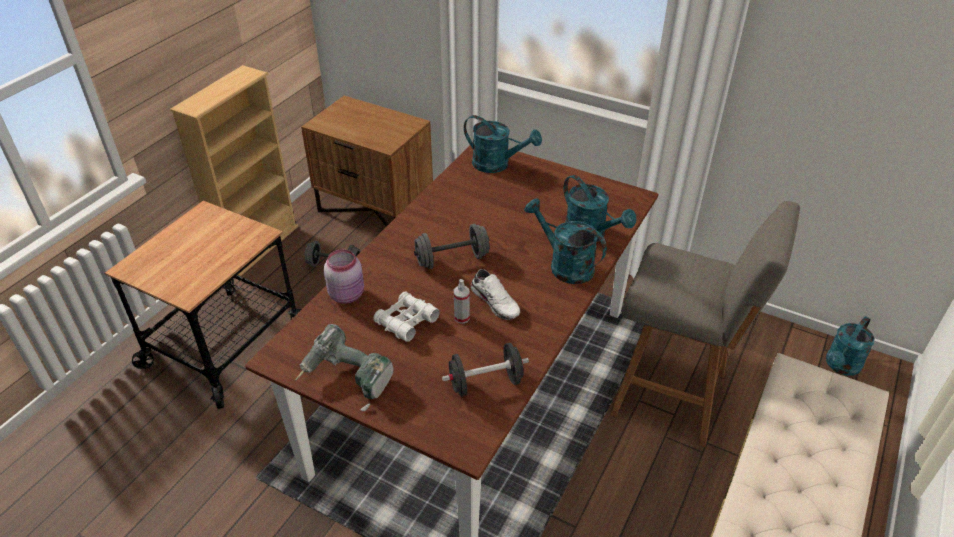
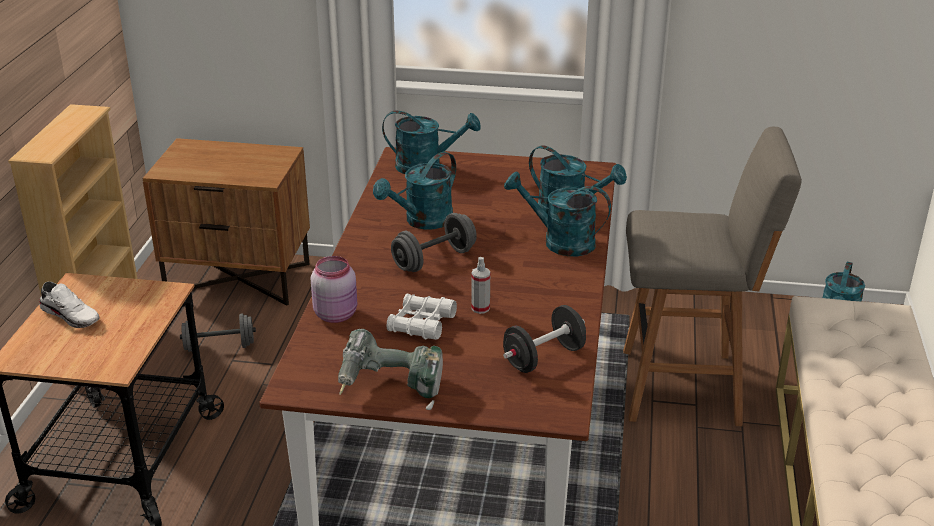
camera: 20 degrees left, 10 degrees down
(464, 219) = (422, 221): none -> turquoise watering can
(496, 302) = (508, 287): white shoe -> white shoe (72, 315)

